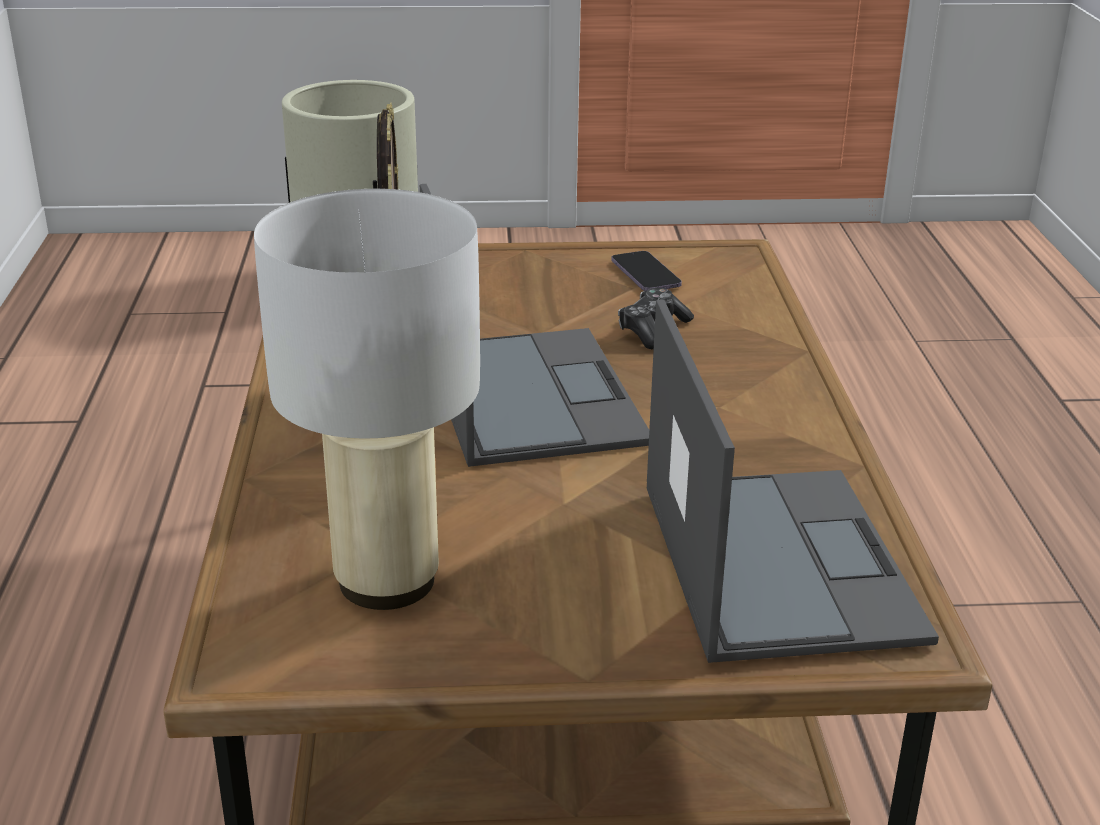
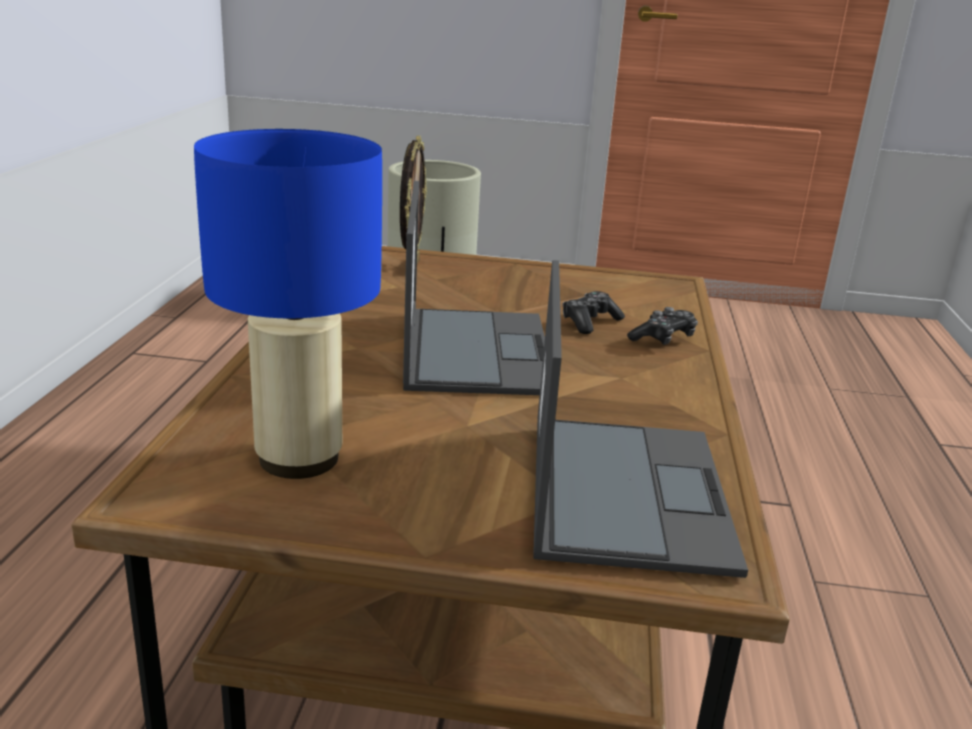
camera: 10 degrees right, 5 degrees down
(384, 580) = (297, 457): white table lamp -> blue table lamp
(645, 274) = (599, 288): phone -> none
(750, 342) = (663, 338): none -> game controller

